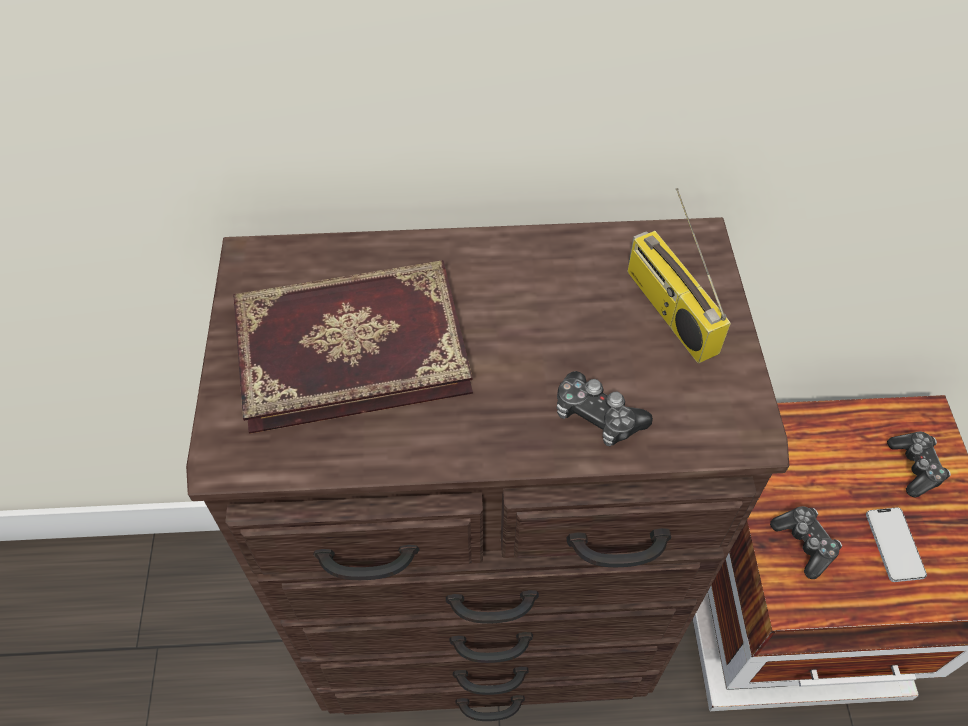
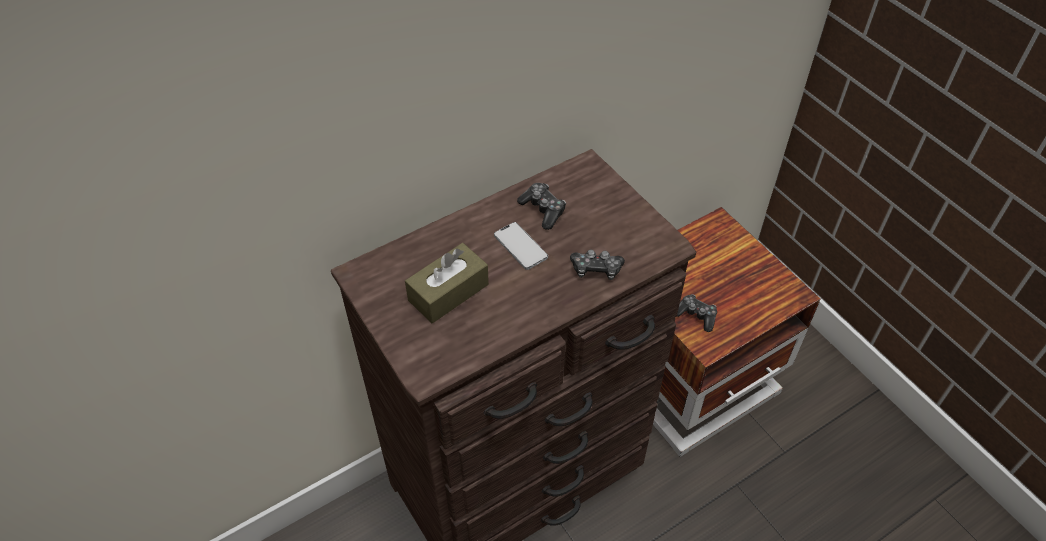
camera: 30 degrees left, 5 degrees down
(351, 345) = (448, 292): book -> brown tissue box
(668, 310) = (596, 205): radio -> none
(894, 545) = (739, 295): phone -> phone (520, 246)
(915, 467) = (727, 251): game controller -> game controller (543, 210)

